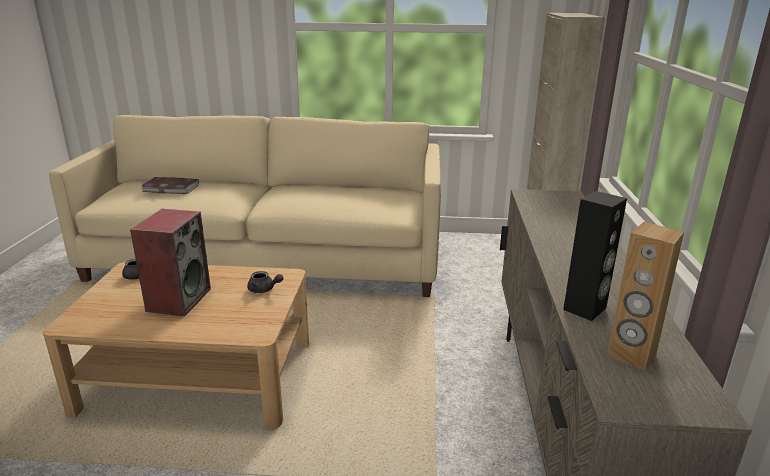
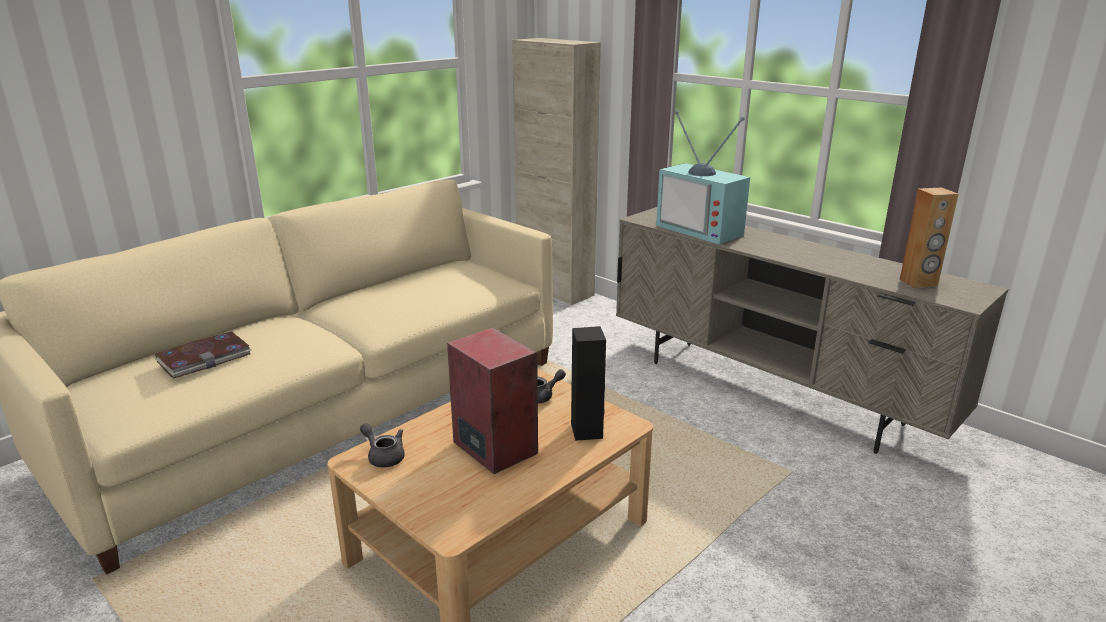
camera: 50 degrees left, 0 degrees up
(554, 220) = (703, 230): none -> television
(585, 309) = (852, 272): black speaker -> black speaker (587, 431)

